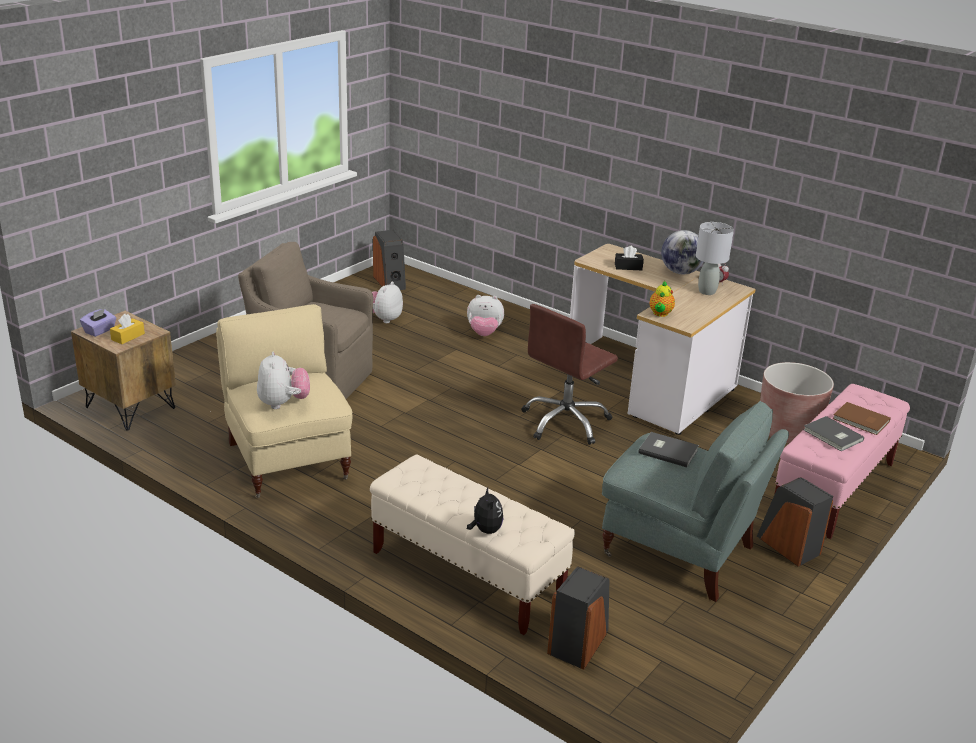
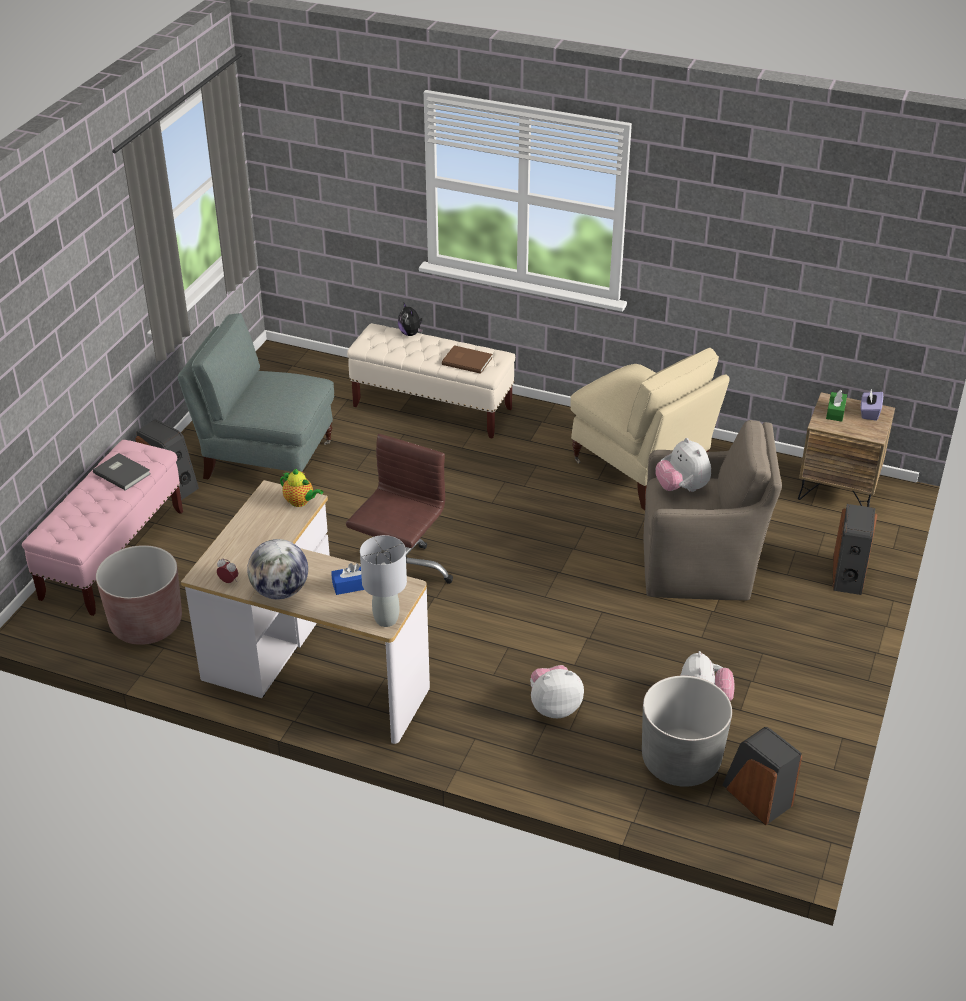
camera: 165 degrees right, 10 degrees up
(128, 337) = (835, 412): yellow tissue box -> green tissue box
(283, 403) = (626, 375): plush toy -> plush toy (682, 488)
(421, 300) = (681, 761): none -> grey planter
(579, 643) = (336, 382): speaker -> speaker (849, 574)
(628, 267) = (351, 585): black tissue box -> blue tissue box
(660, 314) = (300, 502): teapot -> teapot turned 120 degrees clockwise
(668, 450) = (281, 397): grey book -> none
(706, 292) = (245, 557): grey table lamp -> grey table lamp (386, 619)
(861, 421) = (87, 498): brown book -> brown book (467, 360)

